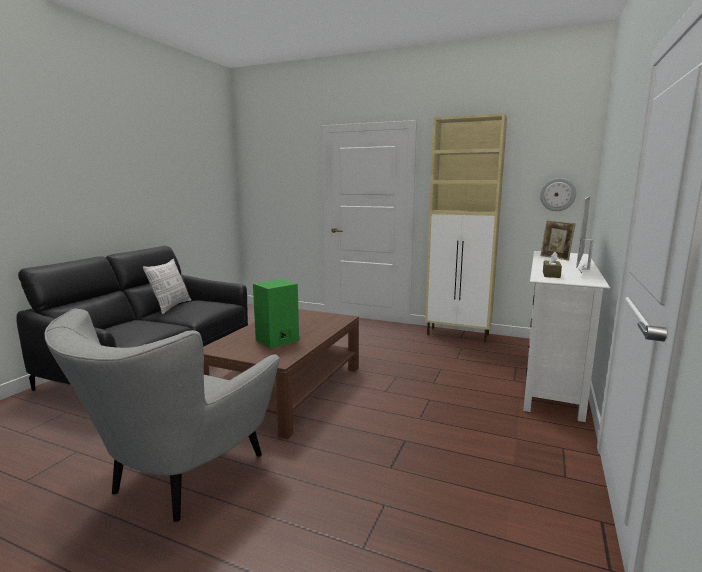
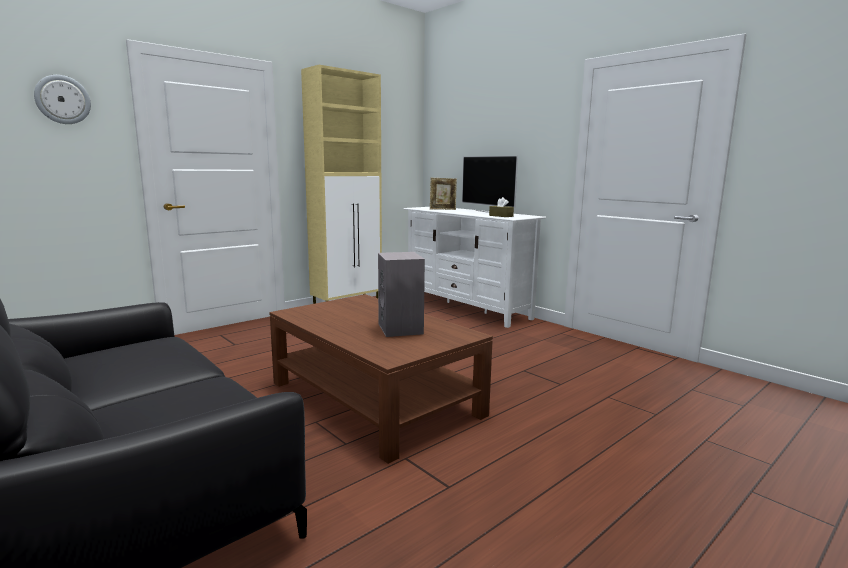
camera: 65 degrees left, 0 degrees up
(171, 307) = (83, 375): pillow -> none
(180, 479) = (535, 487): grey armchair -> none
(277, 341) = (401, 329): green speaker -> grey speaker
(557, 194) = (400, 156): wall clock -> wall clock (63, 99)

